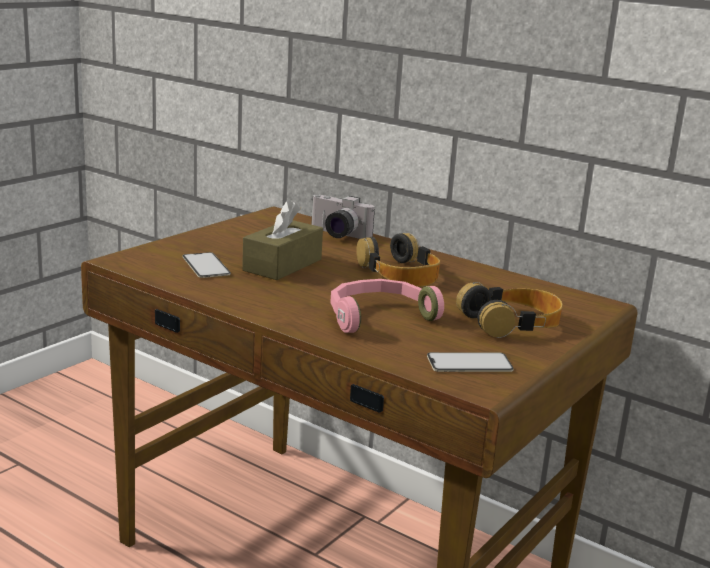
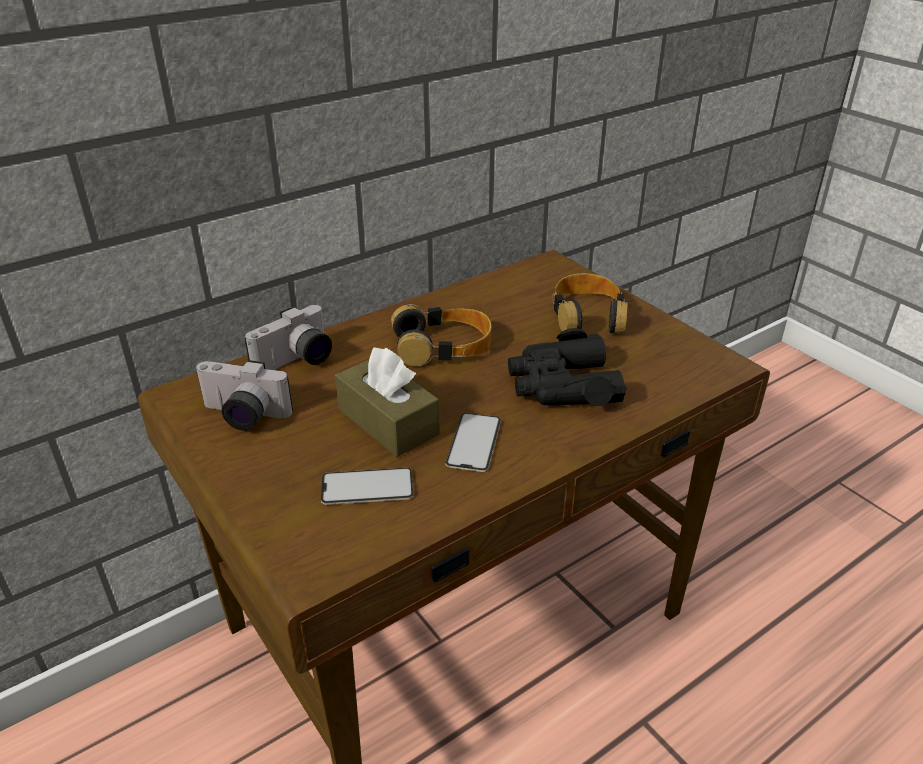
camera: 70 degrees left, 15 degrees up
(262, 229) = (242, 416): none -> camera
(377, 316) = (562, 385): pink headphones -> black binoculars
(469, 363) = (677, 358): phone -> phone (474, 442)

